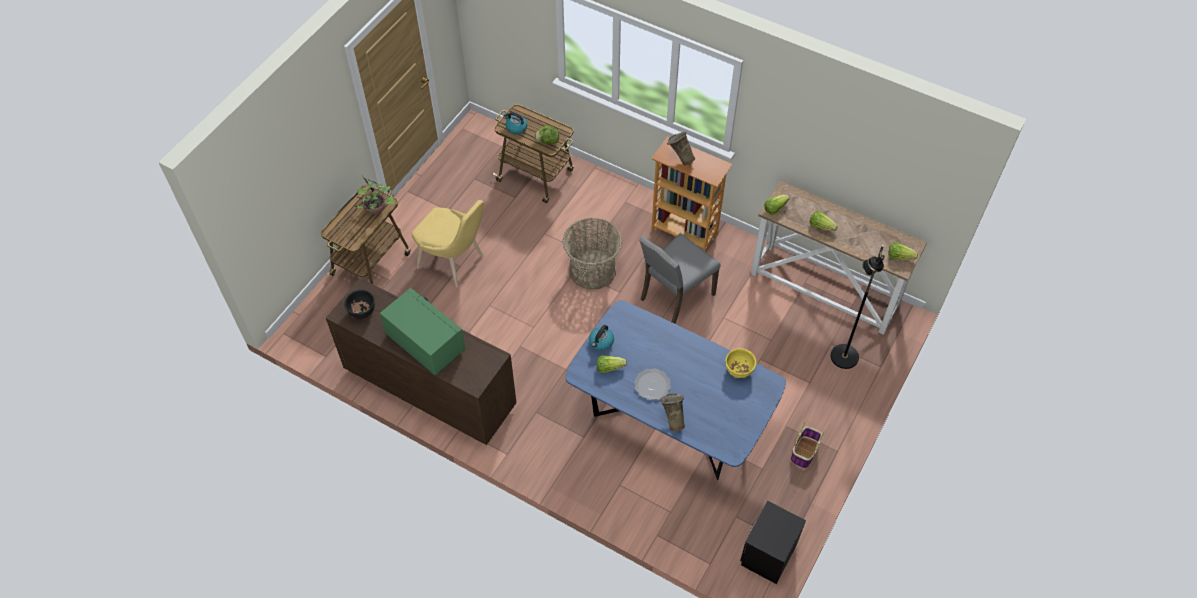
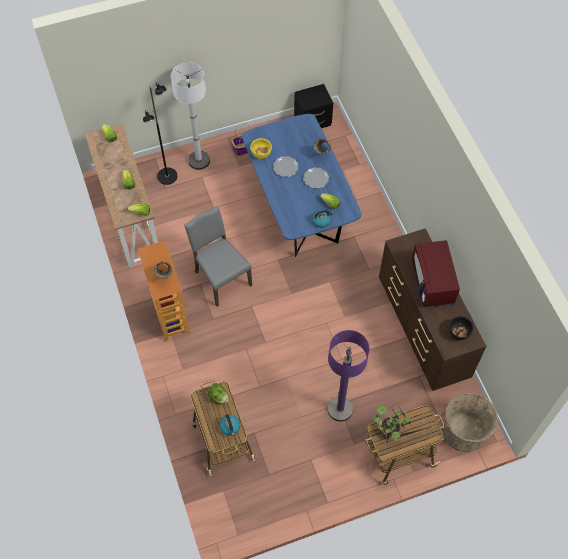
camera: 140 degrees left, 5 degrees up
(425, 343) = (433, 282): green microwave -> red microwave
(454, 263) = (340, 409): yellow chair -> purple floor lamp
(592, 270) = (253, 334): basket -> basket (463, 432)
(675, 296) = (221, 278): grey chair -> grey chair turned 120 degrees counterclockwise
(697, 374) = (285, 167): none -> plate
(834, 399) = (199, 160): none -> white floor lamp

